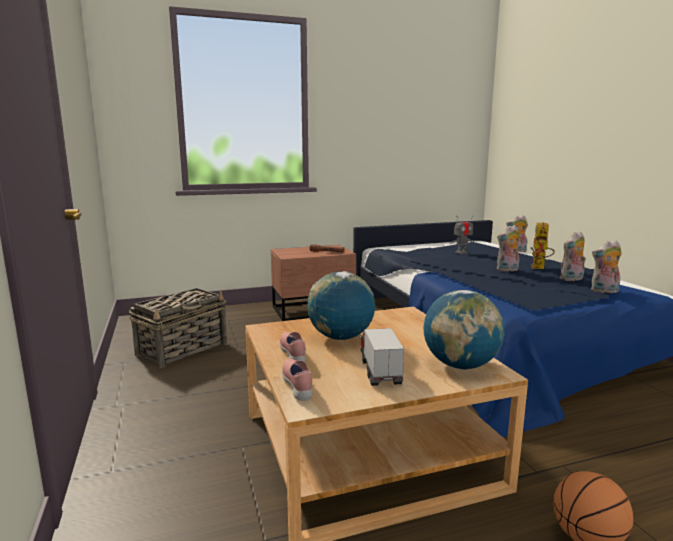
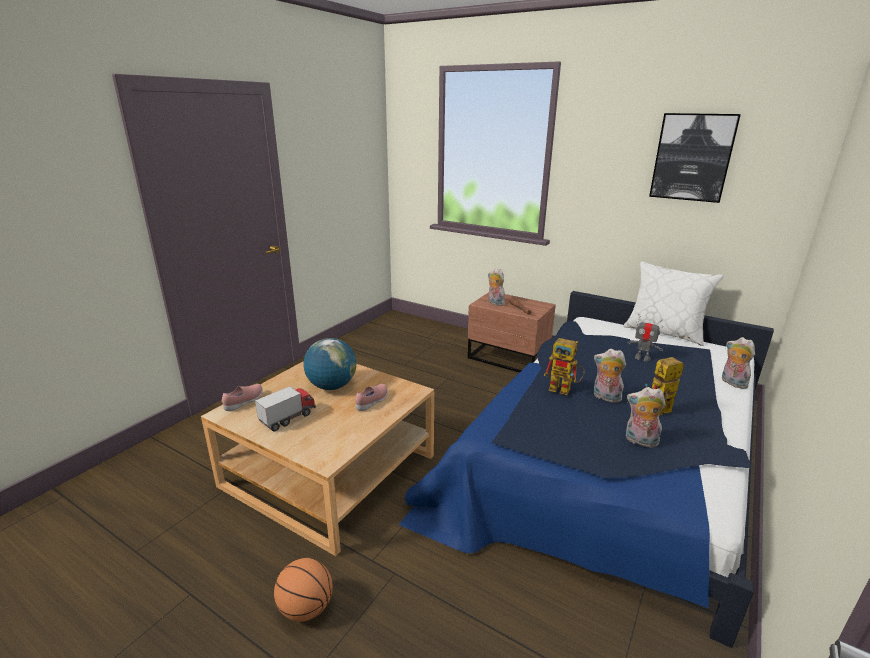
camera: 50 degrees right, 10 degrees up
(183, 349) = (377, 350): basket -> none
(293, 355) = (287, 383): pink shoe -> pink shoe (372, 402)
(417, 103) = (692, 157): none -> picture
(431, 242) = (664, 332): none -> white pillow
(460, 365) = (326, 443): globe -> none
(483, 274) = (564, 389): none -> toy robot
(604, 291) = (630, 471): plush toy -> plush toy (494, 303)

